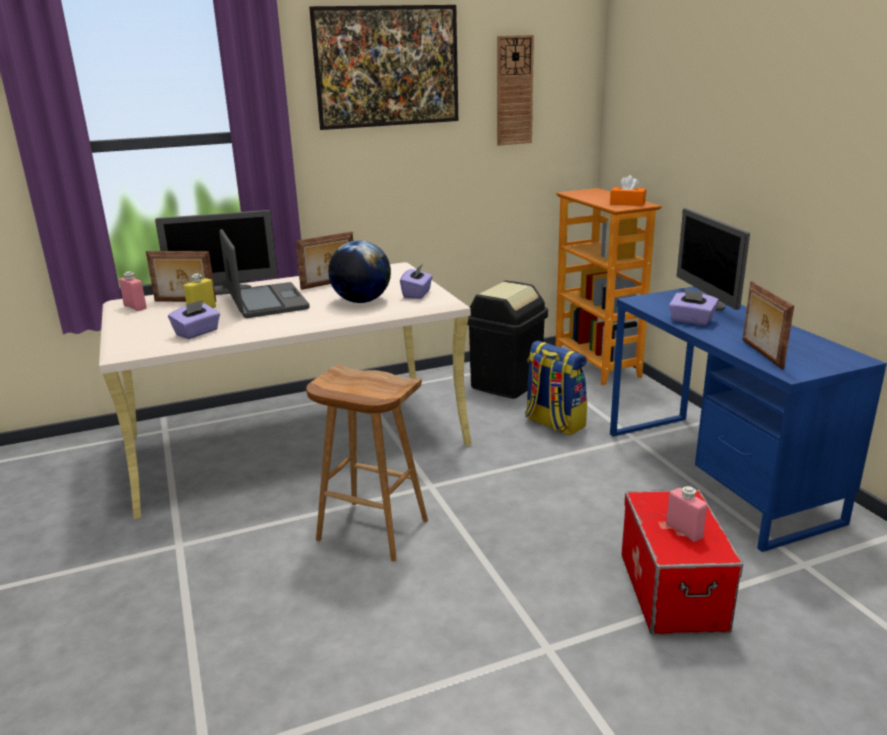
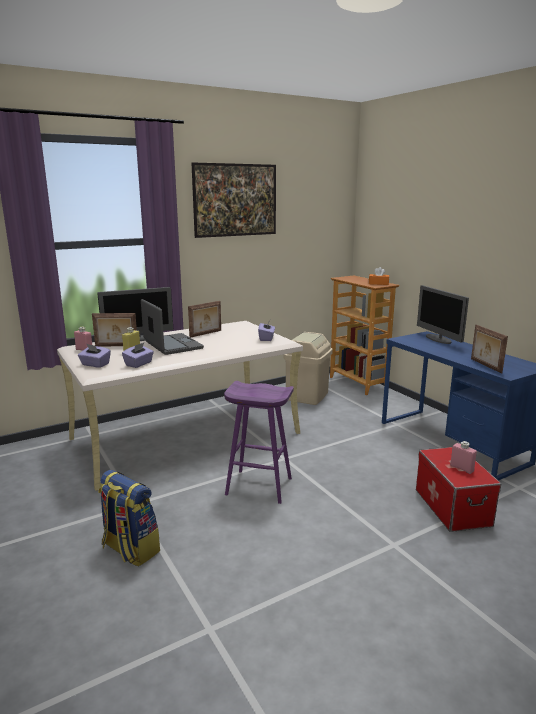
camera: 10 degrees left, 5 degrees down
(361, 301) = (234, 343): globe -> none
(371, 530) = (258, 486): brown stool -> purple stool
(506, 383) = (306, 396): black trash can -> beige trash can
(514, 91) = (307, 216): wall clock -> none
(553, 423) = (345, 418): backpack -> backpack (130, 549)
(691, 320) = (436, 349): purple tissue box -> purple tissue box (95, 364)

